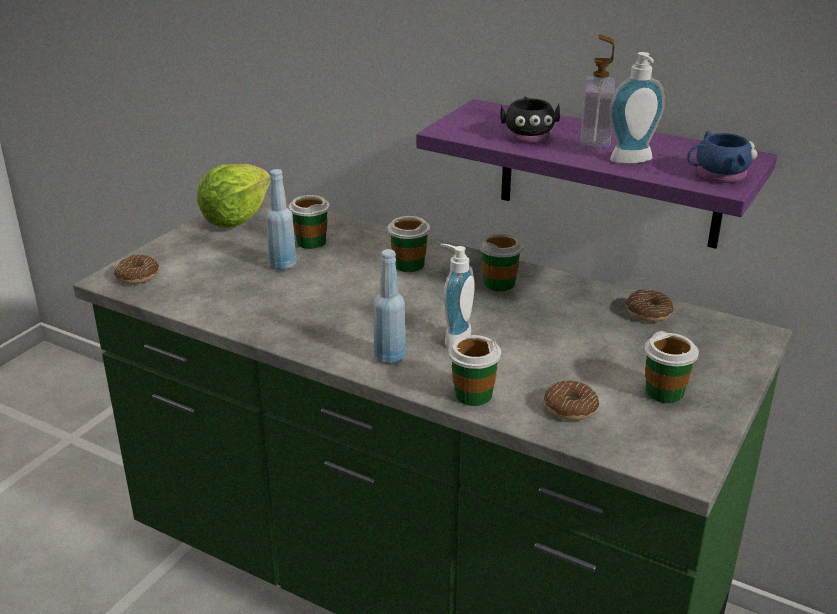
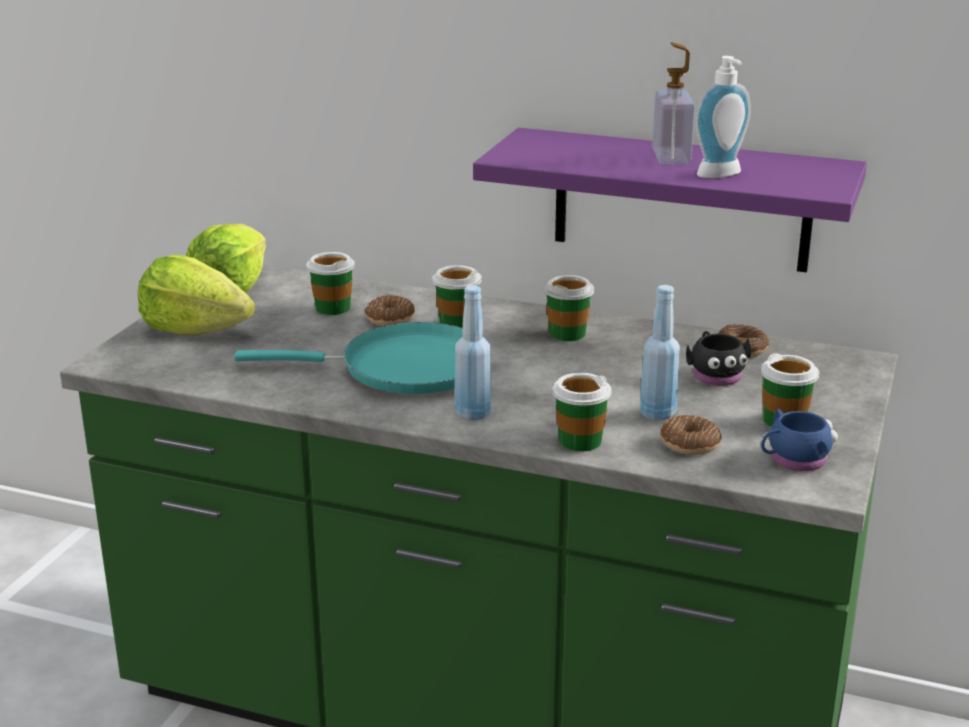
camera: 10 degrees left, 5 degrees down
(137, 276) = (137, 357): donut -> donut (390, 319)
(193, 254) = (195, 330): none -> lettuce
(283, 265) = (309, 333): blue bottle -> blue bottle (657, 413)
(348, 306) = (404, 368): none -> turquoise frying pan
(453, 337) = (536, 389): soap dispenser -> none
(528, 135) = (597, 158): black mug -> black mug (715, 374)
(716, 175) = (814, 183): blue mug -> blue mug (793, 460)

